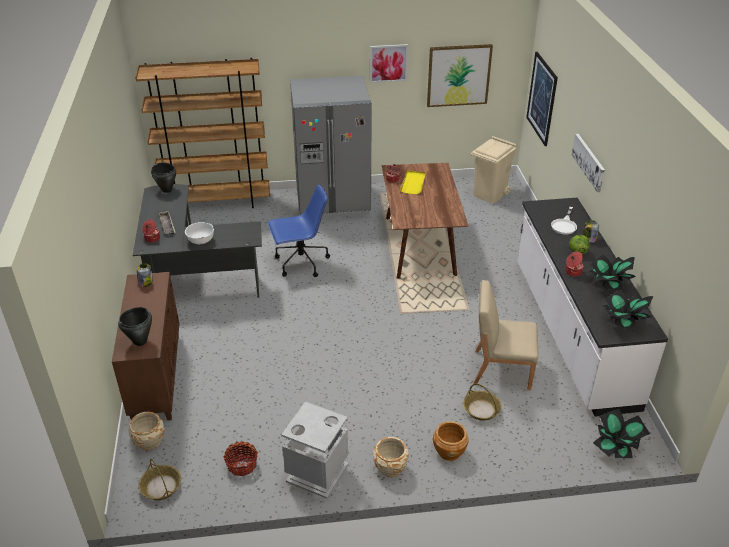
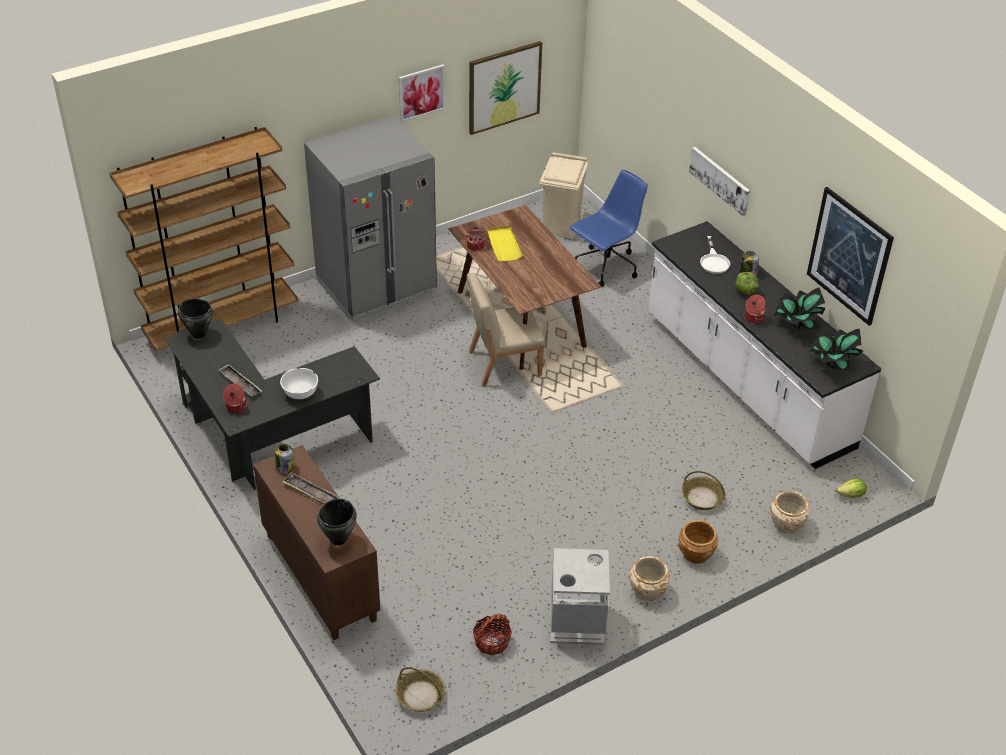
camera: 25 degrees left, 5 degrees up
(148, 304) = (311, 493): none -> tray
(149, 441) = (369, 653): beige planter -> beige planter (786, 524)
(300, 263) = (392, 382): blue office chair -> blue office chair (605, 267)
(501, 369) = (697, 446): beige chair -> beige chair (503, 363)
(542, 98) = (616, 99): picture -> picture (849, 256)
(616, 447) = (851, 495): potted plant -> lettuce

